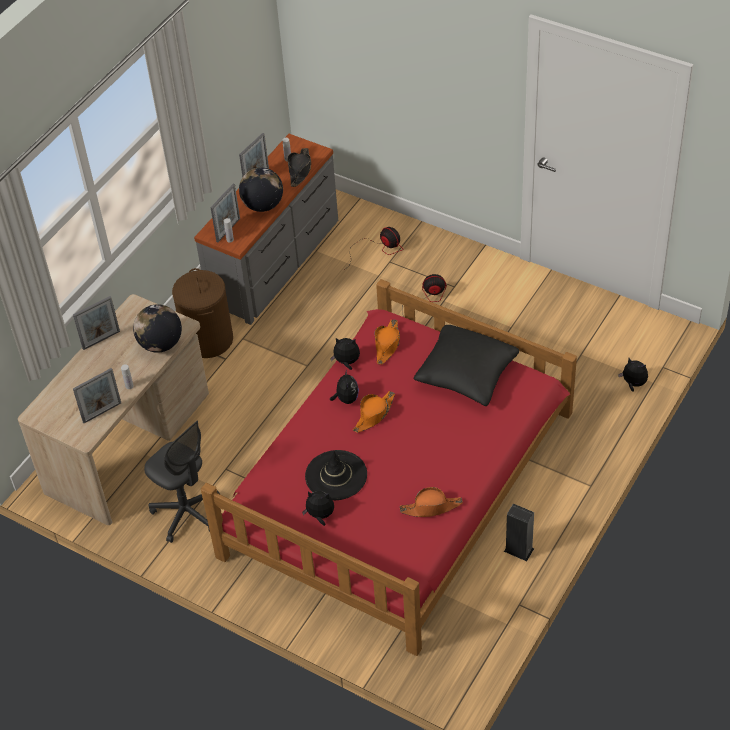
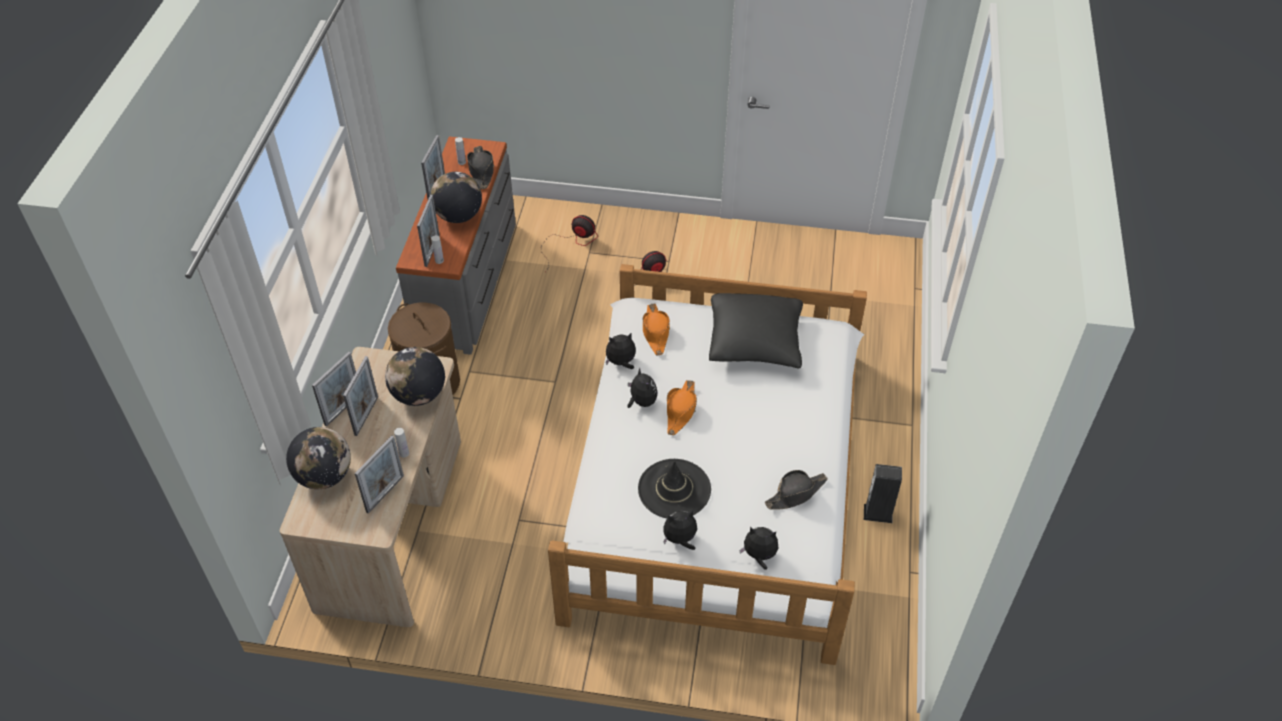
camera: 25 degrees left, 0 degrees up
(66, 387) = (325, 476): none -> globe
(115, 350) = (366, 416): none -> picture frame
(187, 513) = (498, 584): grey office chair -> none
(399, 482) = (716, 478): red bed -> white bed
(431, 507) = (796, 494): orange hat -> black hat
(633, 384) = (896, 312): plush toy -> plush toy (759, 556)

